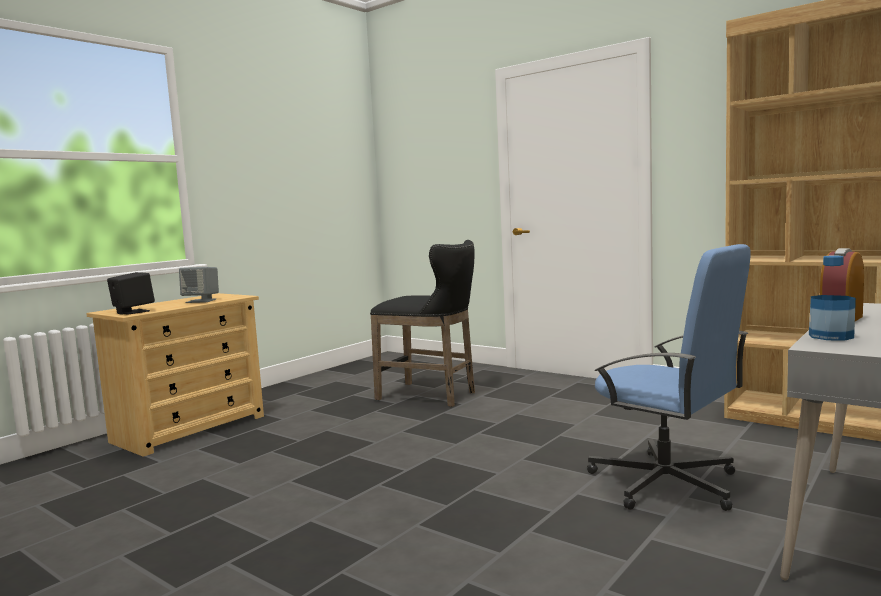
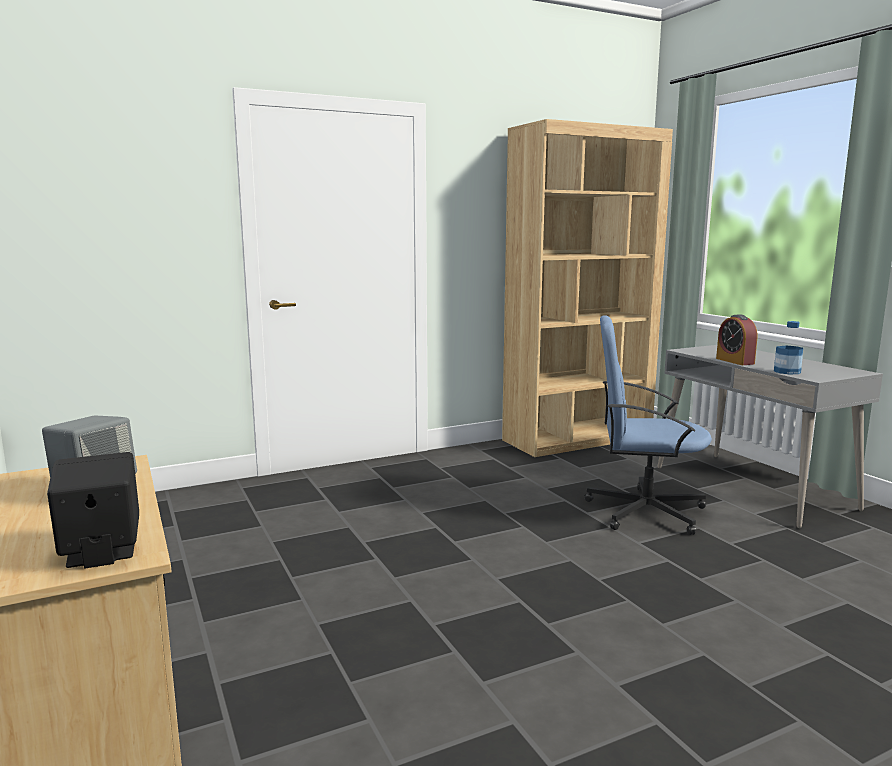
camera: 65 degrees left, 5 degrees up
(431, 396) = (292, 534): black stool -> none
(666, 483) = (643, 511): blue office chair -> blue office chair turned 150 degrees counterclockwise

